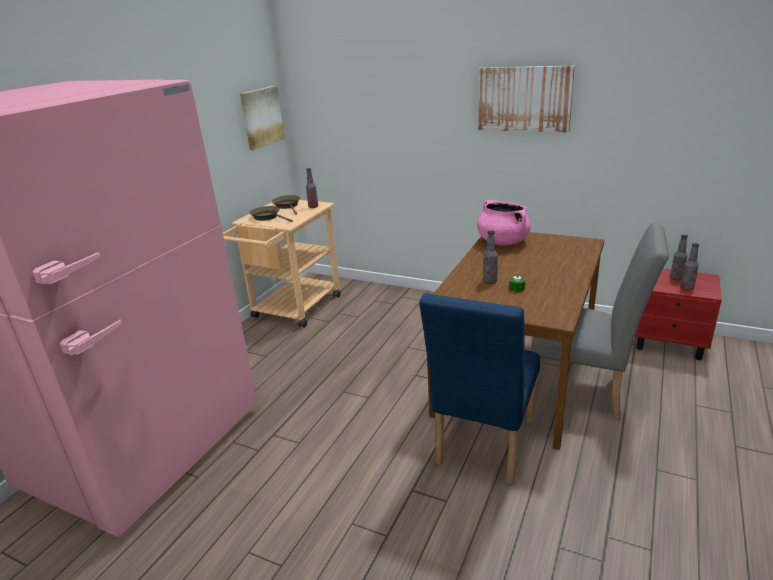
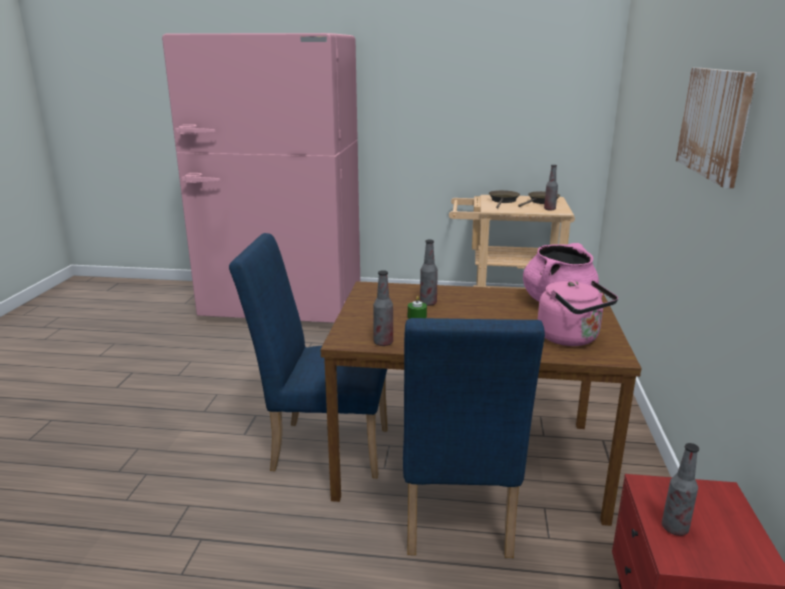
camera: 70 degrees right, 5 degrees down
(261, 117) = (566, 104): picture -> none
(563, 248) = (571, 338): none -> pink kettle
(584, 393) = (455, 520): grey chair -> blue chair
(676, 278) = (712, 518): bottle -> bottle (383, 343)

